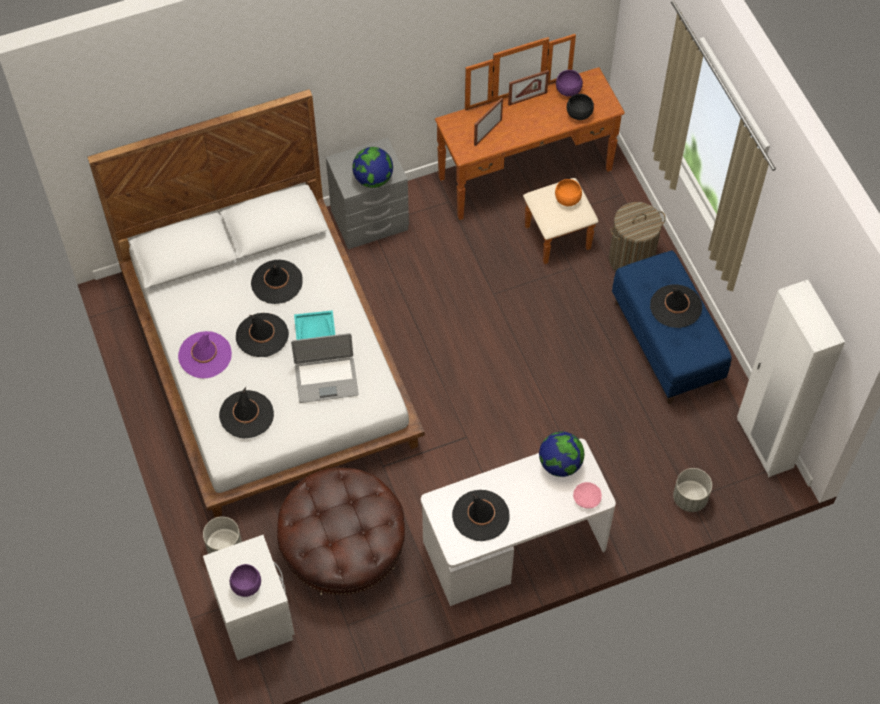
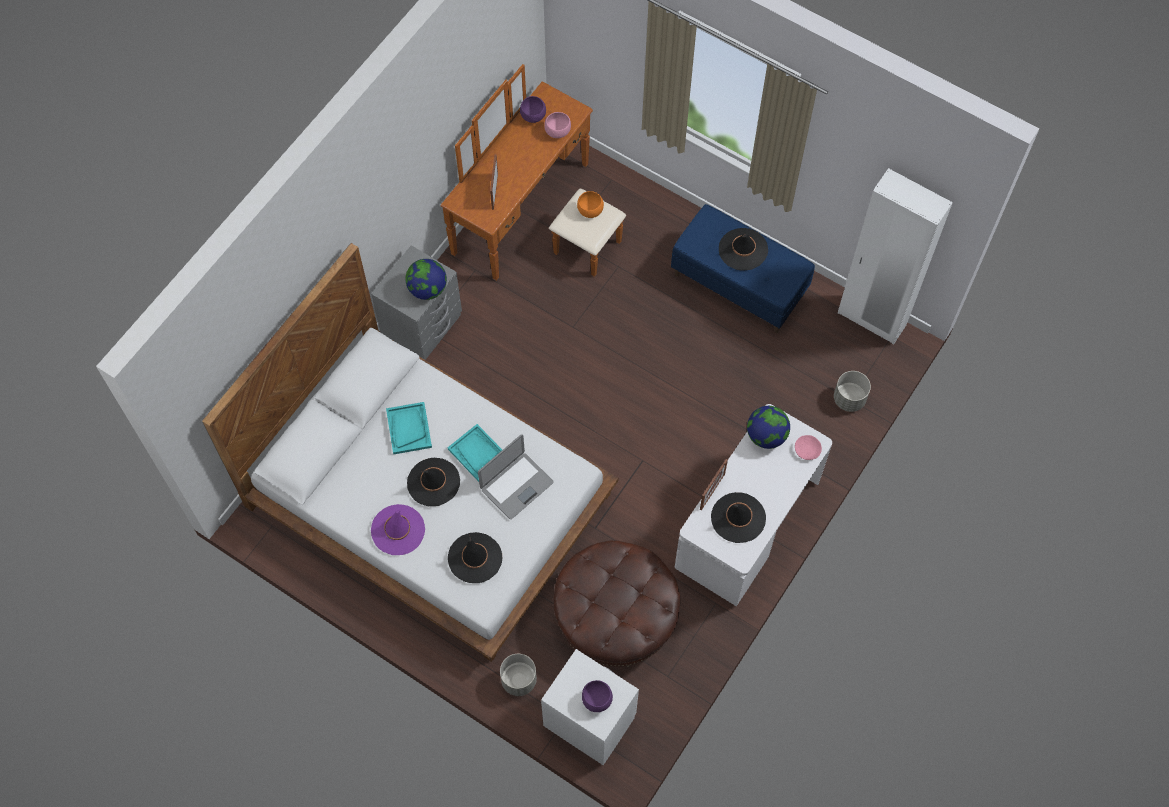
camera: 35 degrees left, 5 degrees up
(277, 282) = (409, 428): black hat -> turquoise tray
(527, 98) = (504, 142): picture frame -> picture frame (712, 491)
(579, 114) = (557, 131): black bowl -> pink bowl
(631, 259) = (660, 230): laundry basket -> none

